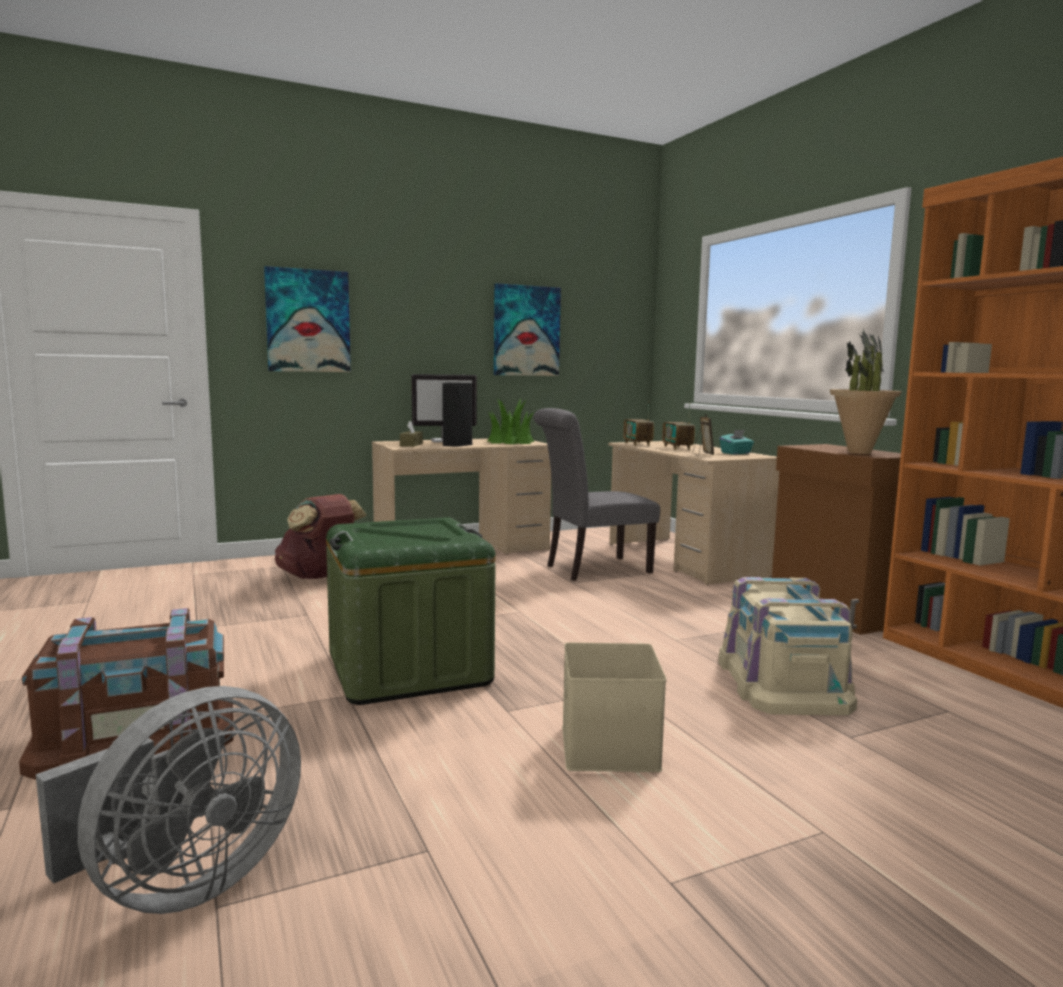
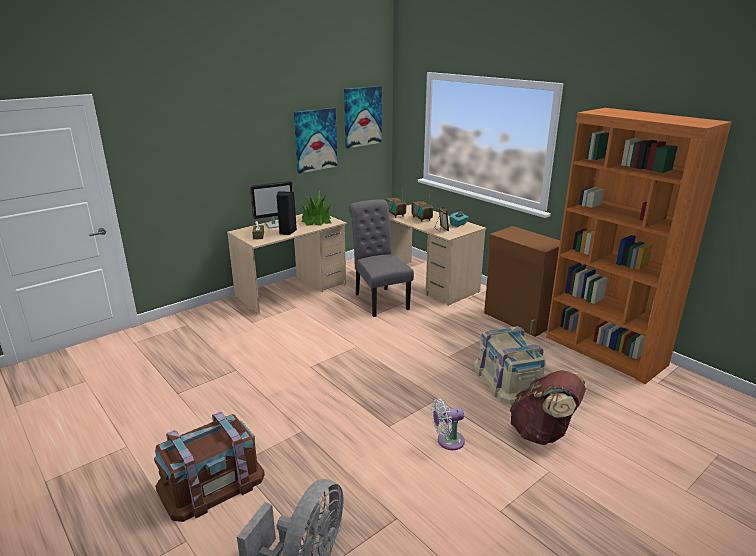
camera: 15 degrees left, 15 degrees up
(308, 321) = (176, 159): picture -> picture (362, 116)
(320, 576) = (219, 332): brown backpack -> brown backpack (543, 433)
(409, 669) = (322, 405): green storage box -> none
(592, 569) = (379, 300): grey chair -> grey chair turned 105 degrees clockwise
(611, 748) = (447, 441): beige storage box -> white fan
(859, 452) = (535, 242): potted plant -> none

